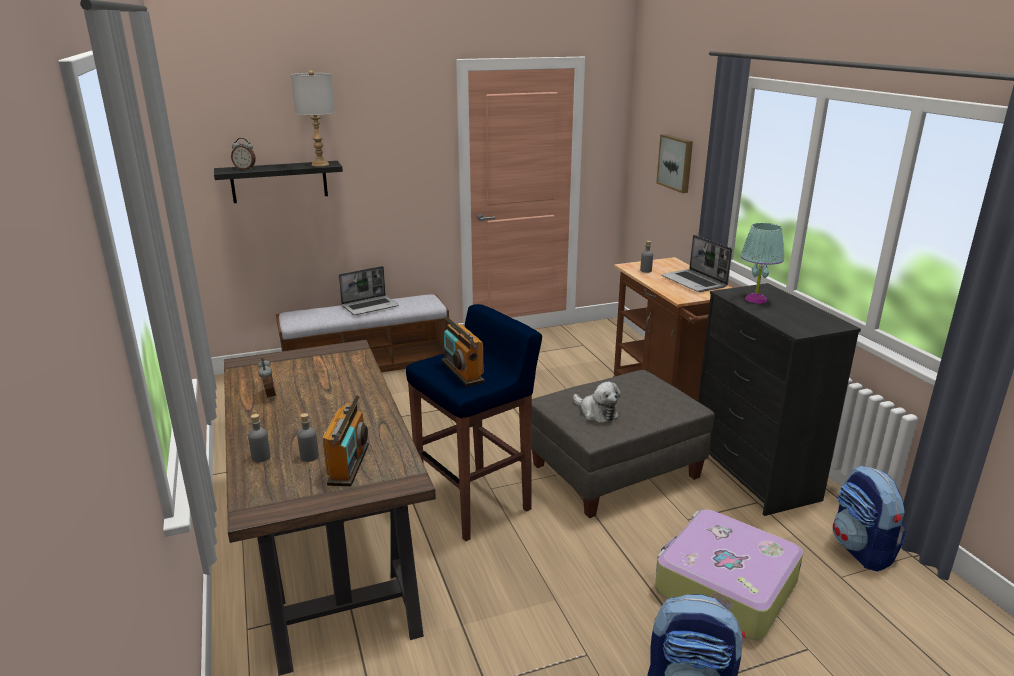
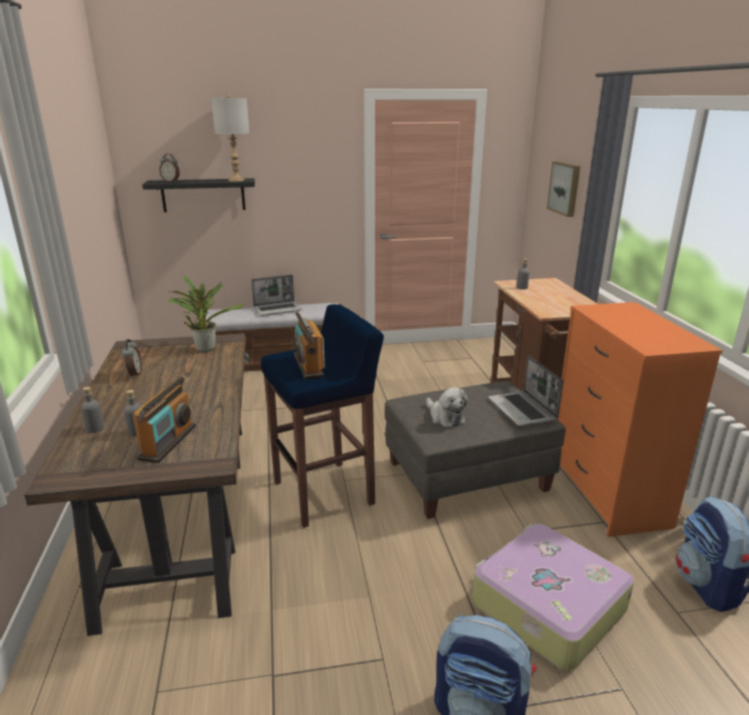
camera: 10 degrees right, 0 degrees up
(331, 360) = (205, 348): none -> potted plant
(694, 282) = (566, 300): laptop -> laptop (523, 410)
(753, 474) = (606, 493): black dresser -> orange dresser
(756, 299) = (616, 316): turquoise table lamp -> none

